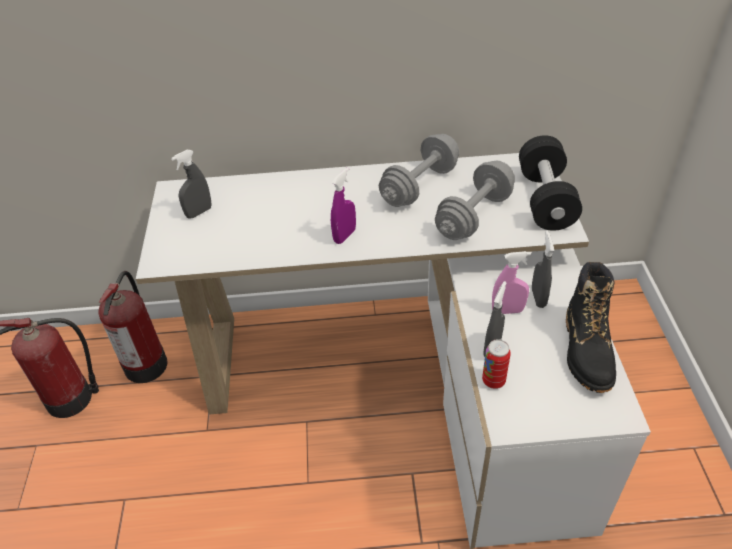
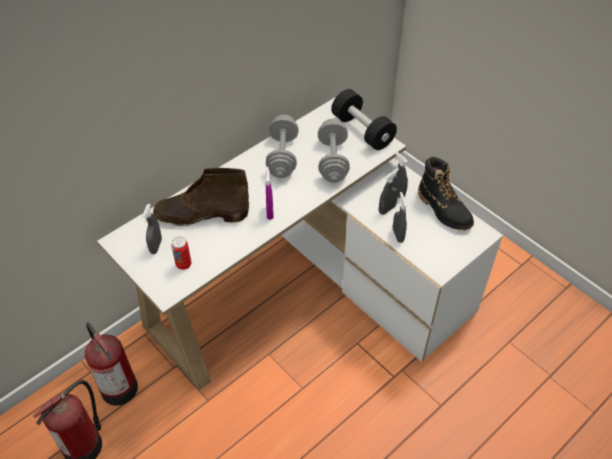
camera: 40 degrees left, 5 degrees up
(273, 203) = (201, 214): none -> brown boot
(493, 381) = (414, 252): can -> can (183, 264)
(507, 310) = (387, 209): pink spray bottle -> grey spray bottle

